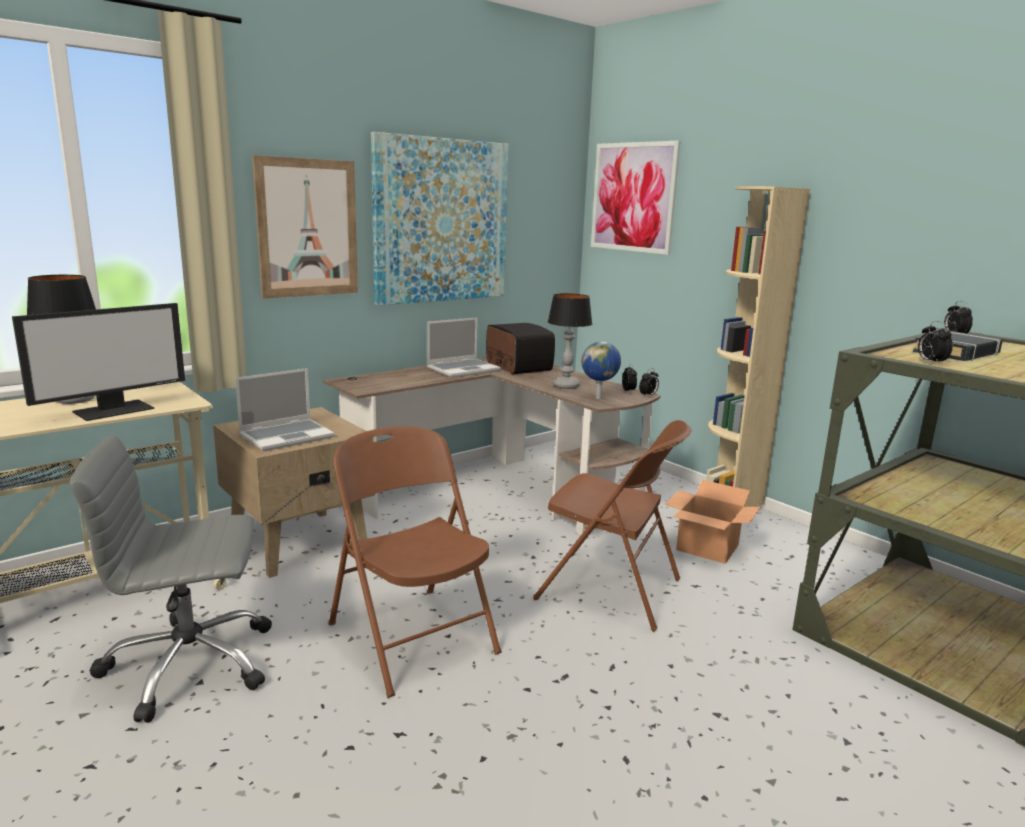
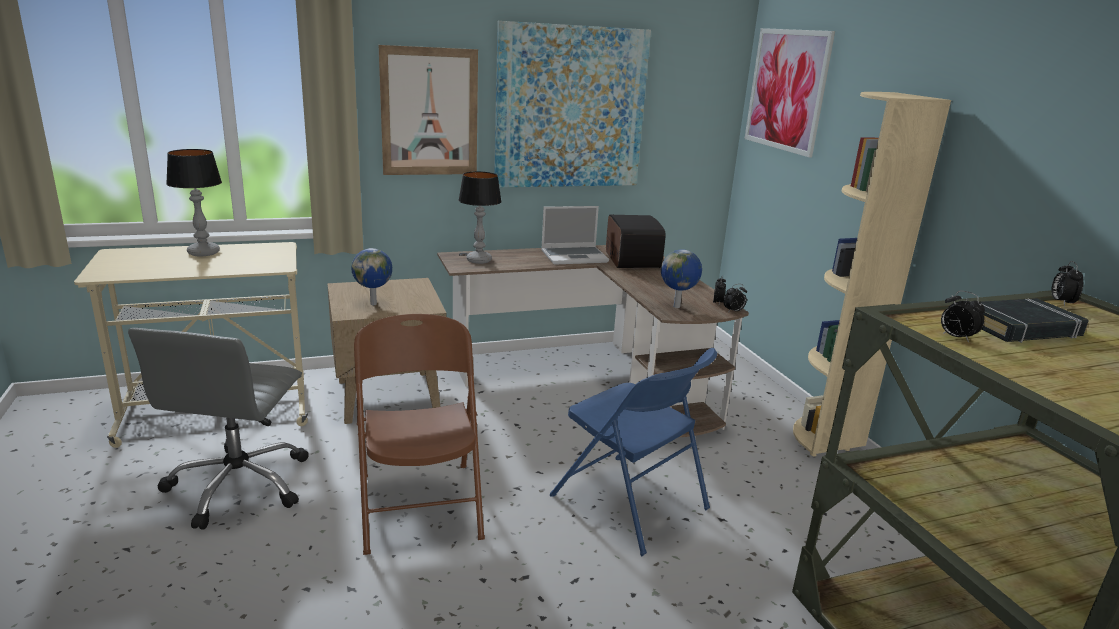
camera: 20 degrees right, 5 degrees up
(114, 410) = (220, 266): monitor -> none
(188, 664) = (239, 485): grey office chair -> grey office chair turned 90 degrees counterclockwise
(287, 436) = (374, 303): laptop -> globe
(566, 386) = (658, 288): table lamp -> table lamp (479, 260)
(608, 589) = (629, 502): brown chair -> blue chair
(708, 547) = (767, 481): cardboard box -> none
(930, 362) = (955, 337): alarm clock -> alarm clock turned 45 degrees counterclockwise

